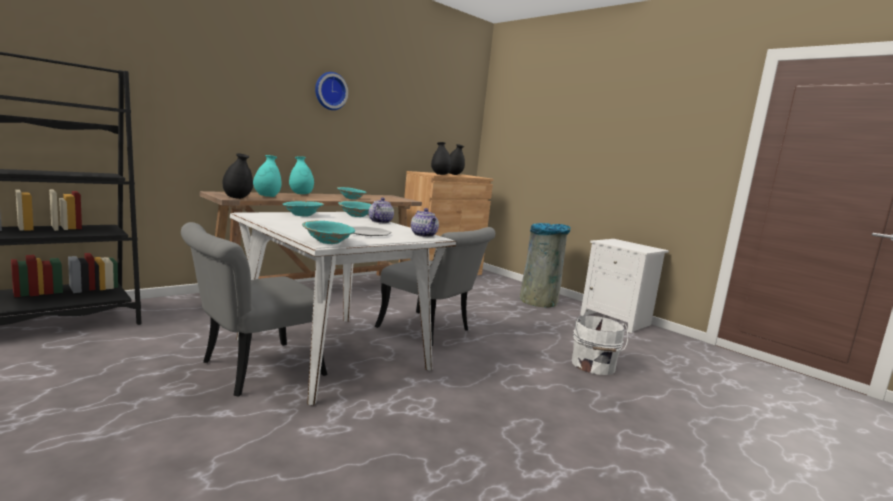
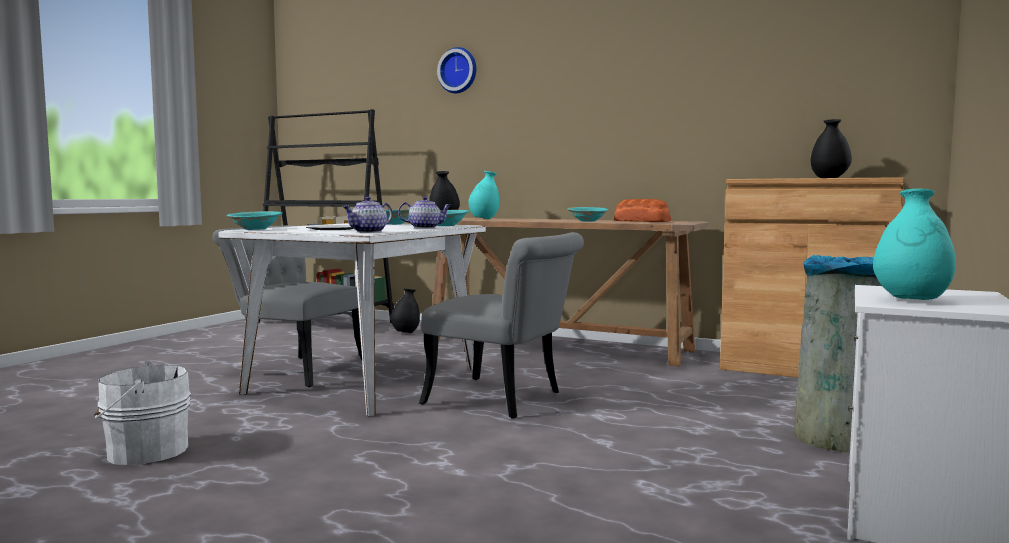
camera: 70 degrees right, 5 degrees down
(301, 194) = (547, 219): turquoise vase -> turquoise vase (911, 300)
(330, 91) = (599, 81): wall clock -> wall clock (458, 71)
(374, 197) = (642, 221): none -> bread
(431, 331) = (506, 400): grey chair -> grey chair turned 75 degrees counterclockwise
(440, 174) = (761, 178): black vase -> black vase (405, 333)
(593, 366) = (526, 504): white bucket -> white bucket (144, 451)

